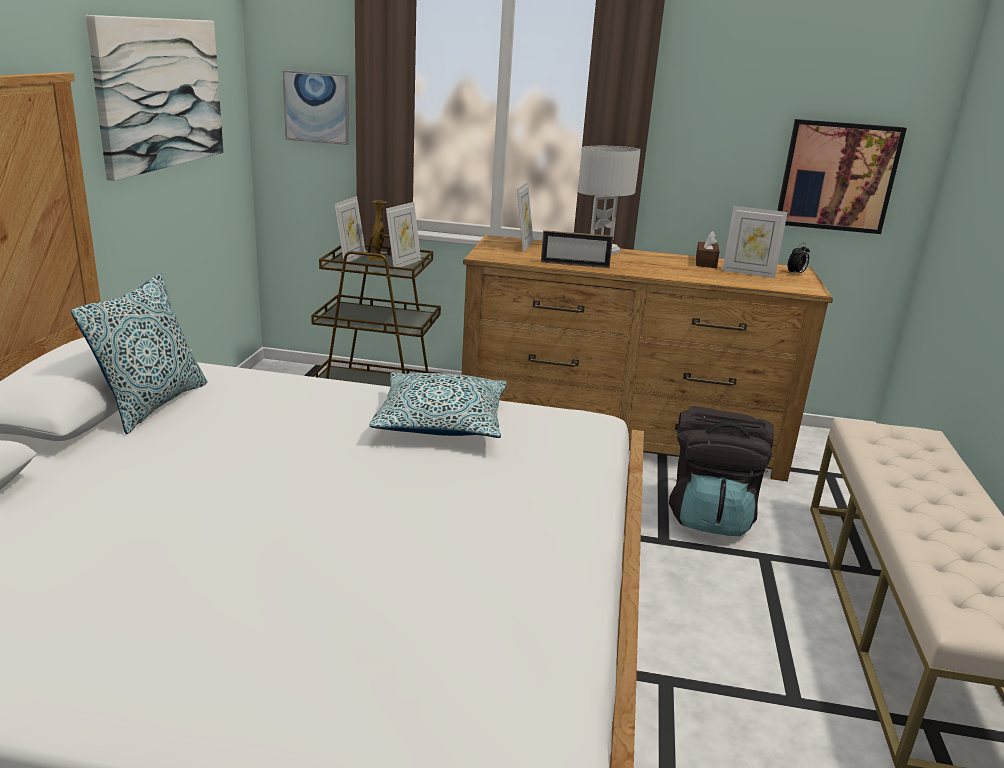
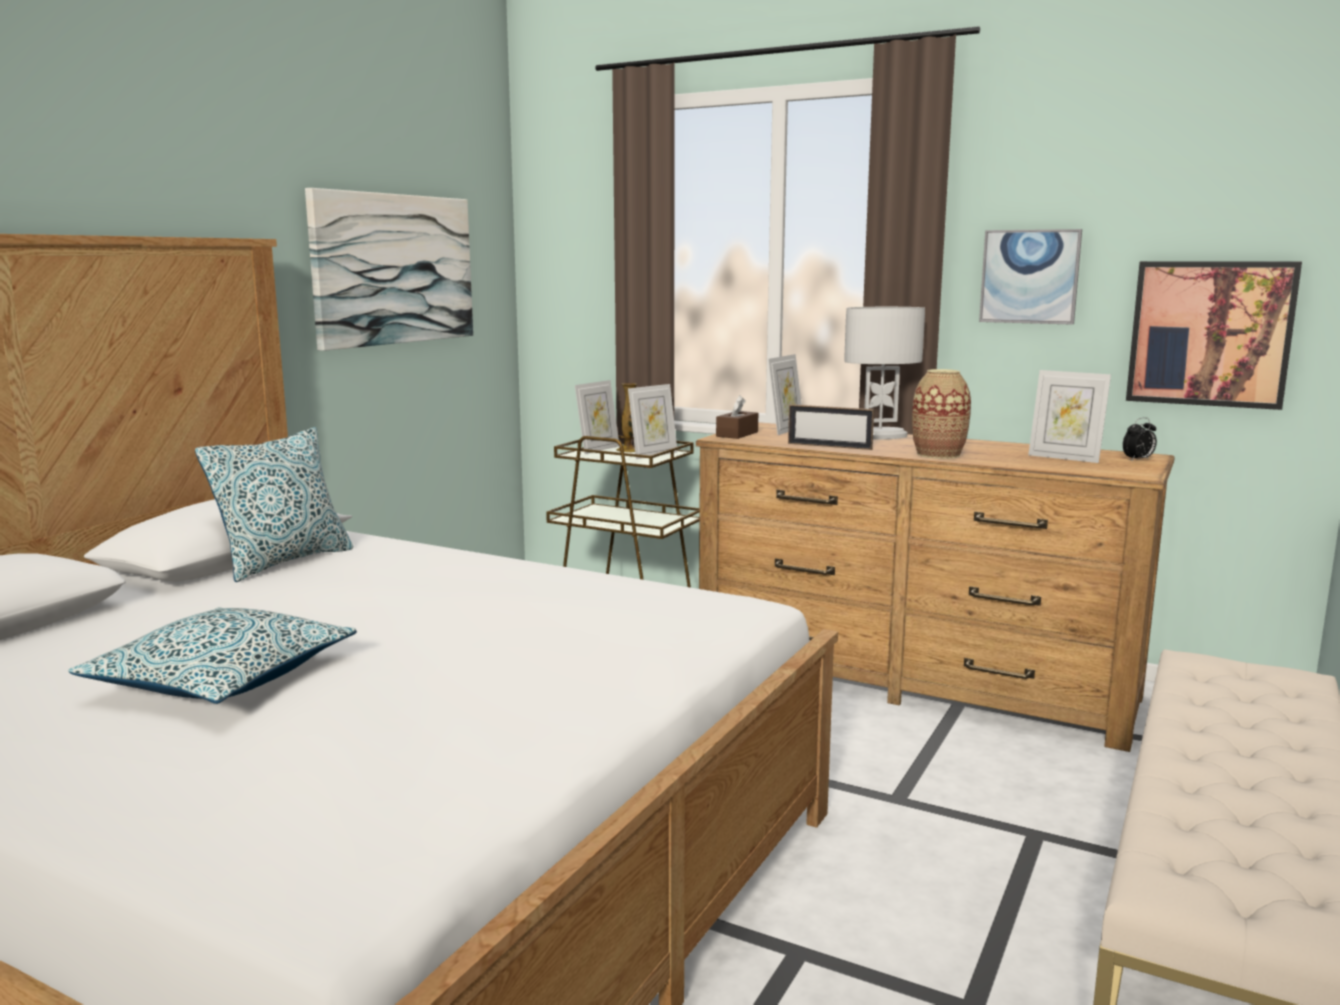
camera: 20 degrees right, 10 degrees down
(317, 107) = (581, 287): picture -> picture (1029, 276)
(441, 421) = (565, 594): pillow -> pillow (222, 680)
(661, 272) = (938, 454): none -> vase
(706, 262) = (1015, 448): brown tissue box -> brown tissue box (737, 434)
(710, 515) = (984, 779): black backpack -> none

